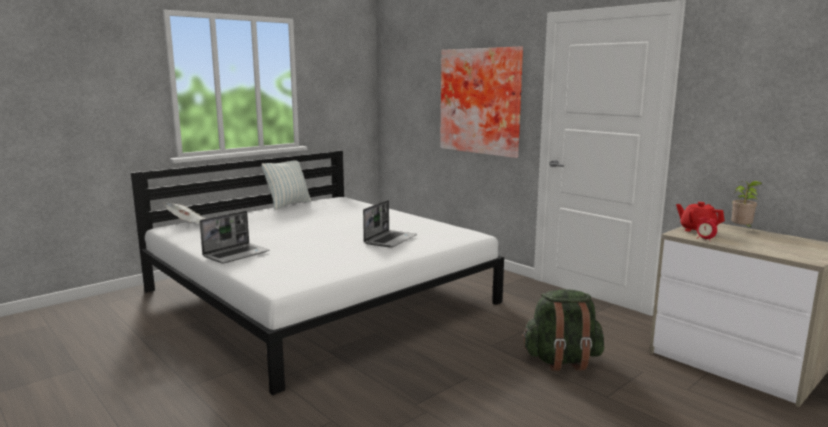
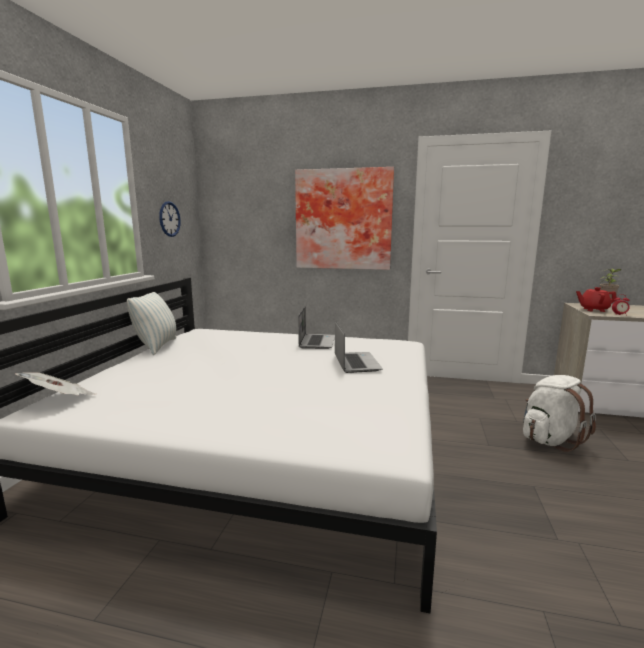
camera: 35 degrees left, 0 degrees up
(236, 254) = (233, 425): laptop -> laptop (316, 342)
(335, 97) = (169, 219): none -> wall clock
(562, 360) = (550, 439): green backpack -> white backpack

